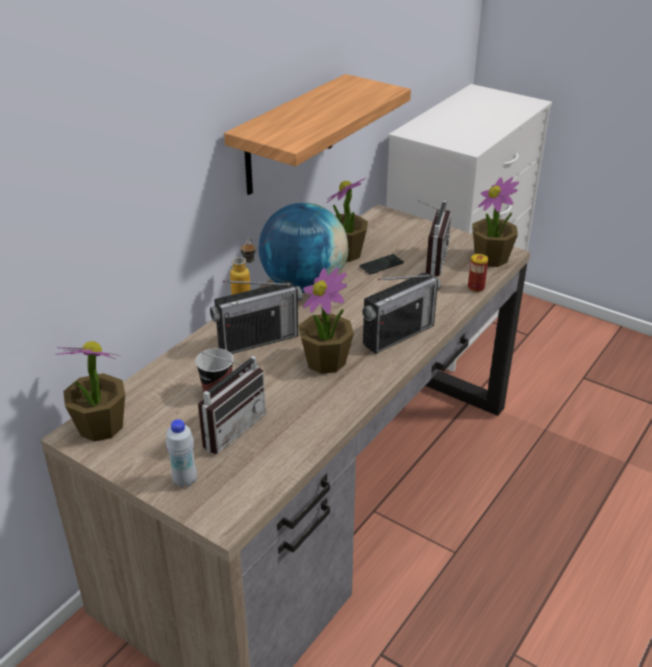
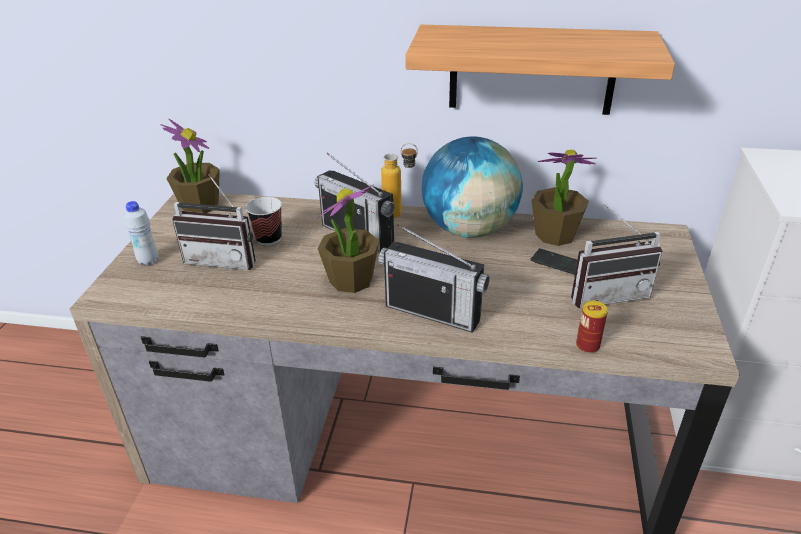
camera: 65 degrees right, 0 degrees up
(491, 258) = (673, 341): potted plant -> none

